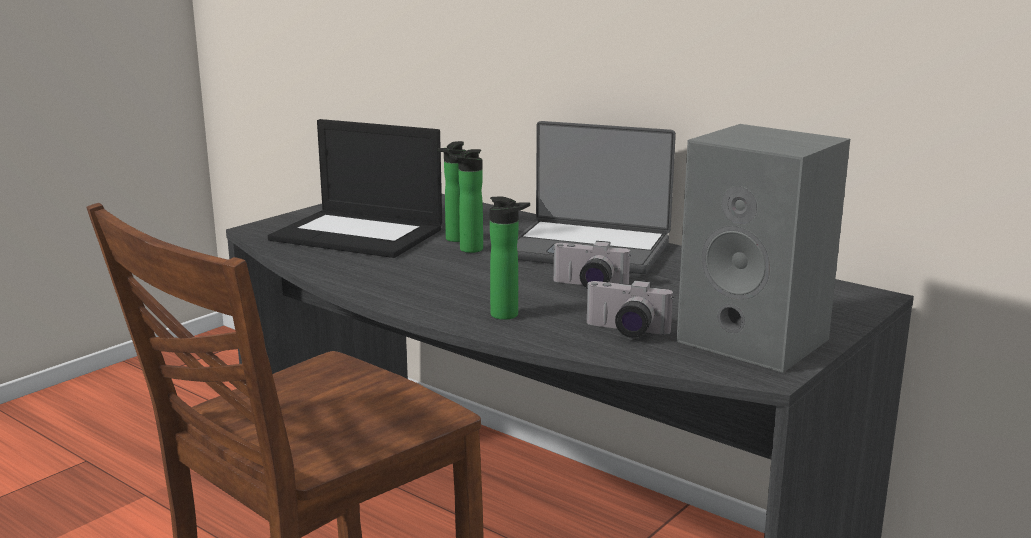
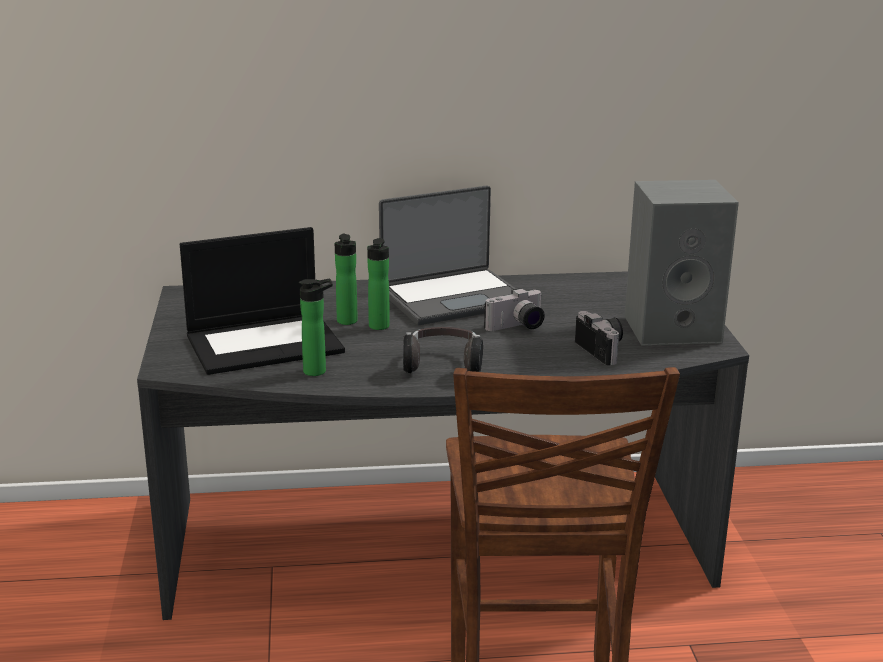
camera: 45 degrees left, 5 degrees up
(443, 291) = (443, 365): none -> headphones
(508, 315) = (522, 366): bottle -> bottle (318, 371)
(625, 331) = (604, 350): camera -> camera turned 90 degrees counterclockwise

